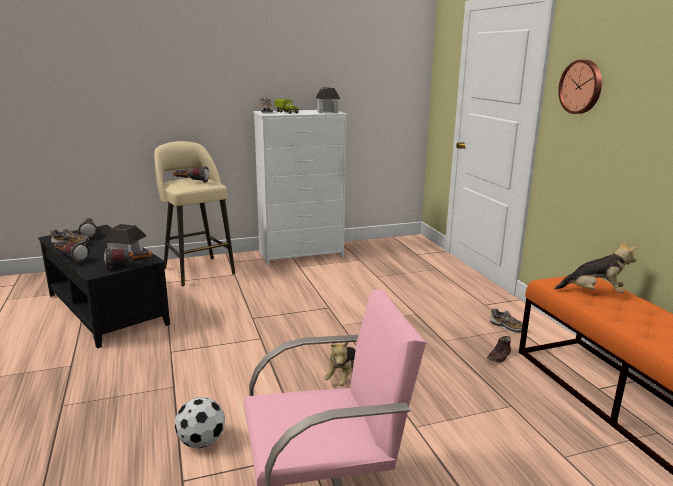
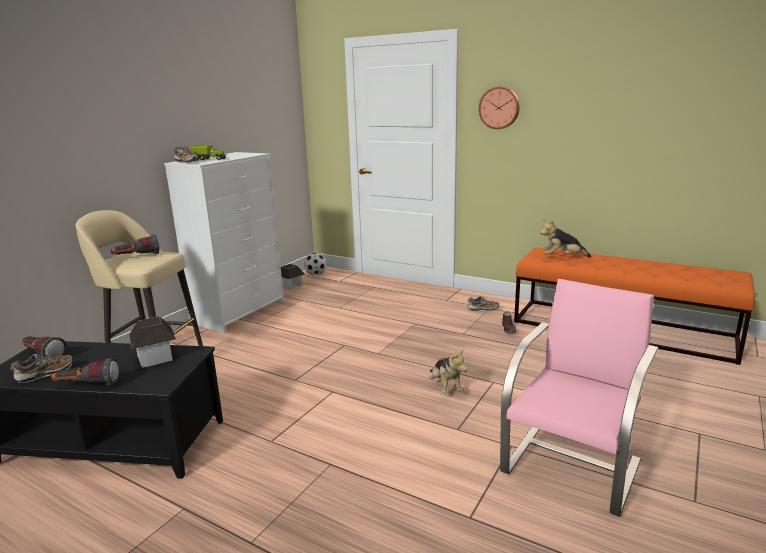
camera: 40 degrees left, 0 degrees up
(129, 266) = (186, 364): flashlight -> none
(201, 441) = (432, 485): football -> football (315, 274)
(327, 112) = (246, 154): toy house -> toy house (291, 286)
(594, 292) = (562, 257): plush toy -> plush toy turned 150 degrees counterclockwise

